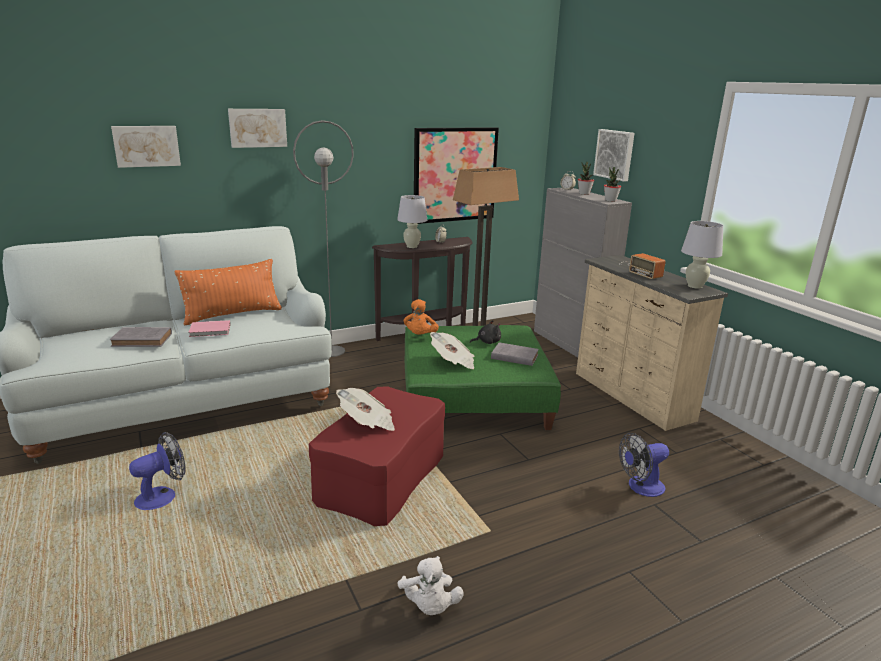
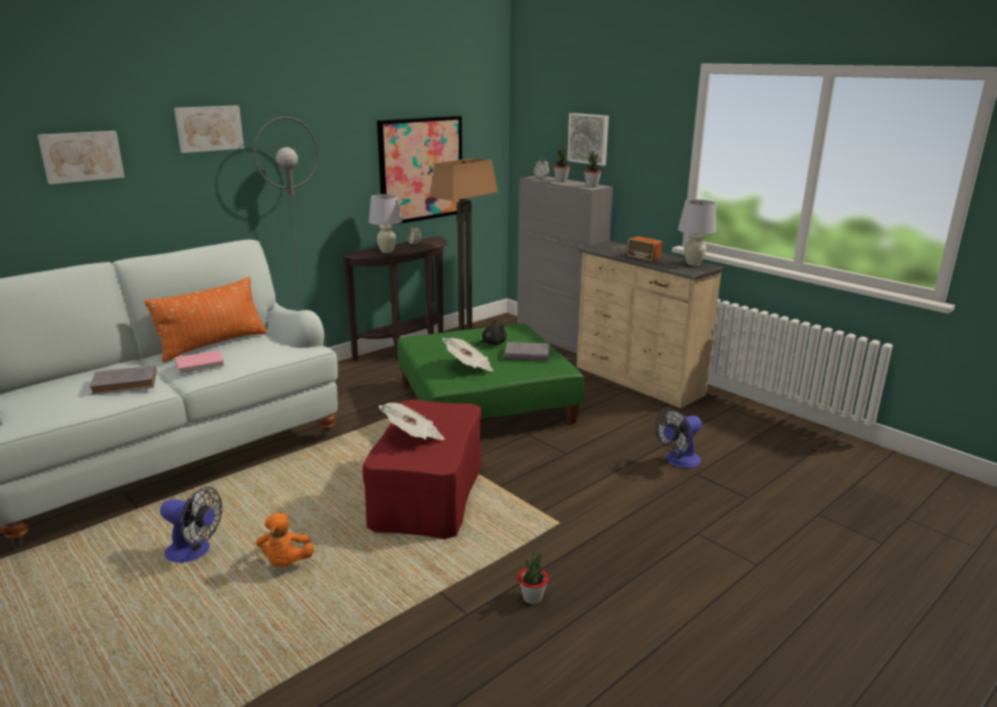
camera: 15 degrees left, 0 degrees up
(162, 496) = (195, 552): fan -> fan turned 75 degrees clockwise
(420, 336) = (420, 346): orange plush toy -> orange plush toy (286, 563)
(429, 606) = (532, 598): white plush toy -> potted plant

